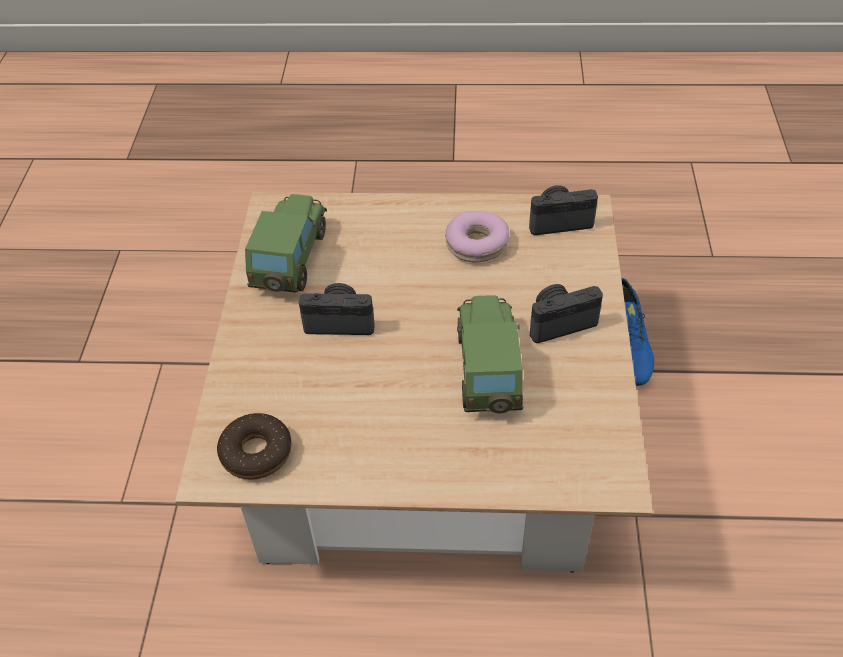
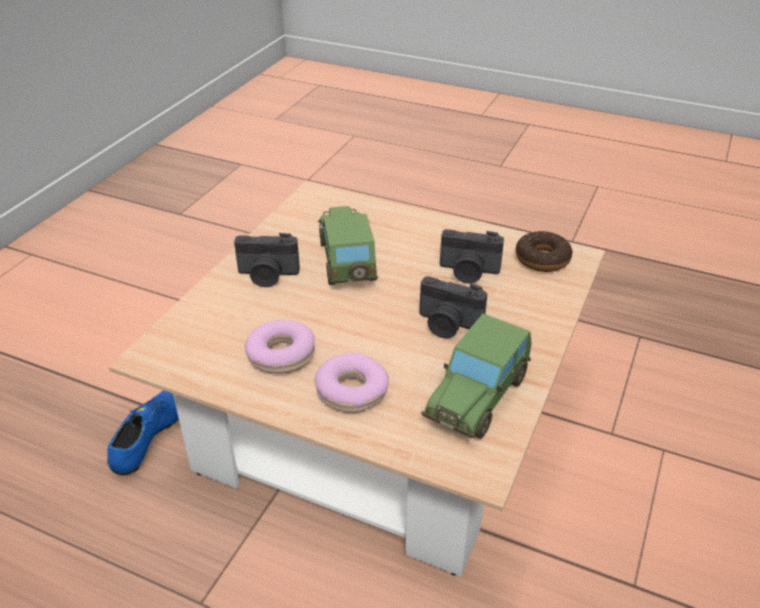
camera: 160 degrees left, 10 degrees down
(397, 232) = (352, 391): none -> donut
(488, 370) = (347, 261): toy car -> toy car turned 150 degrees clockwise
(559, 221) = (185, 354): camera -> camera (468, 272)

